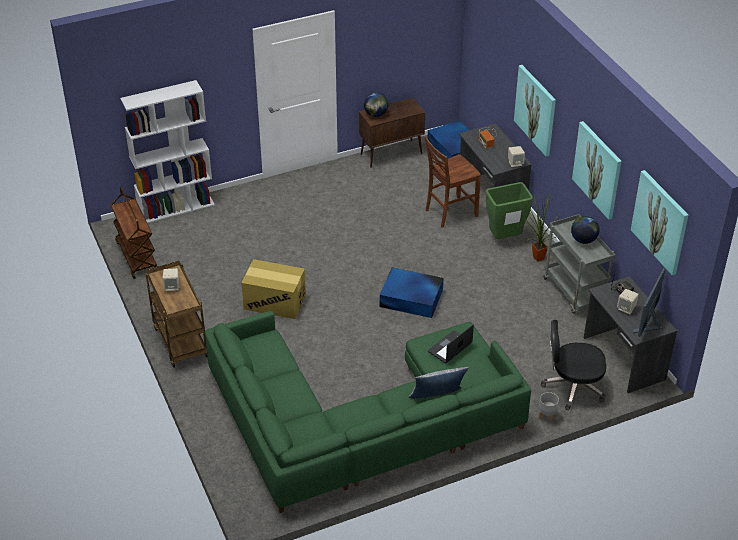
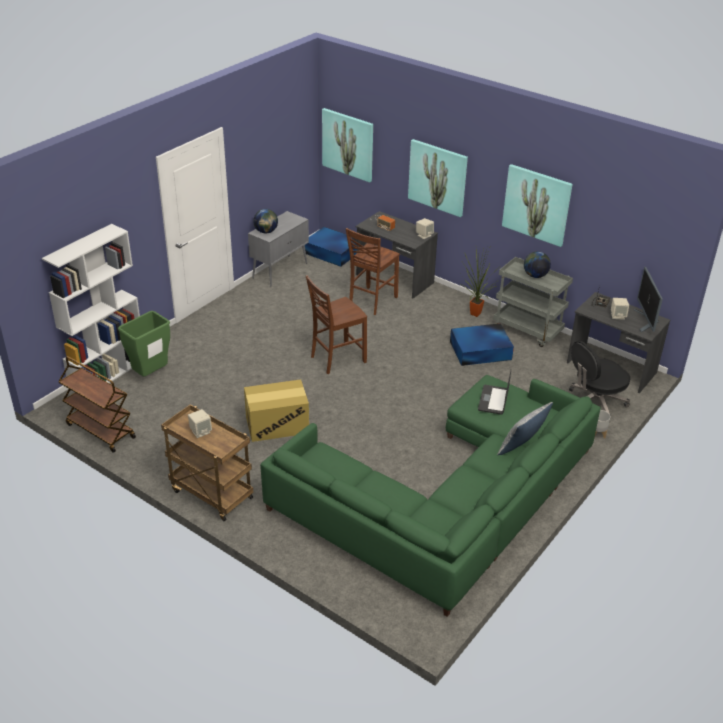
camera: 30 degrees left, 5 degrees down
(372, 259) = (336, 359): none -> brown chair
(392, 154) = (280, 270): brown cabinet -> grey cabinet
(412, 298) = (400, 379): blue storage box -> blue storage box (481, 350)
(504, 238) = (434, 307): green trash can -> green trash can (150, 374)
(660, 222) = (635, 223): picture -> picture (348, 144)

